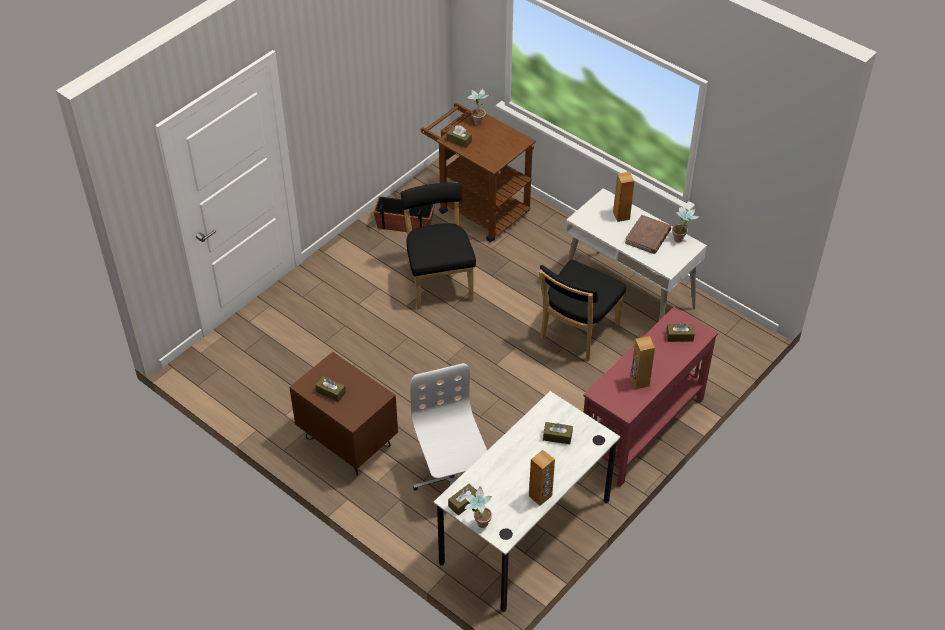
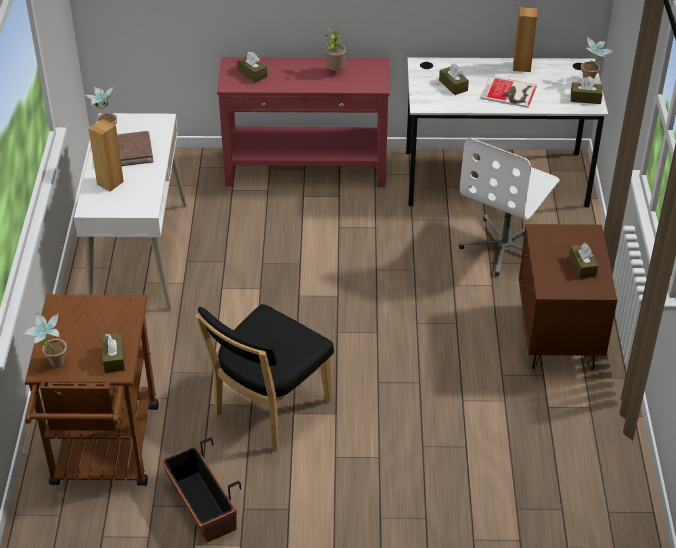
camera: 130 degrees left, 5 degrees down
(515, 462) = (510, 93): none -> book
(577, 333) = (232, 263): black chair -> none
(639, 381) = (335, 71): brown speaker -> potted plant

